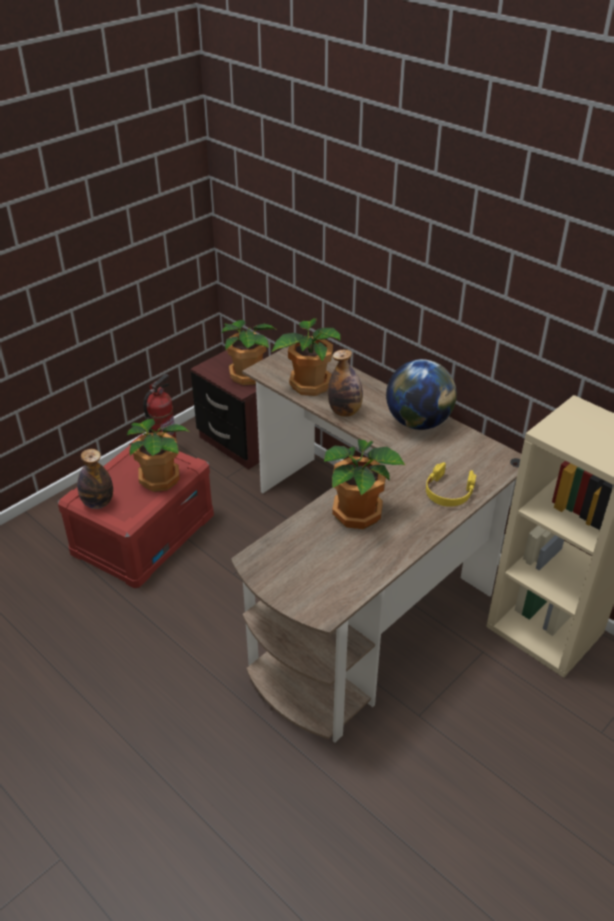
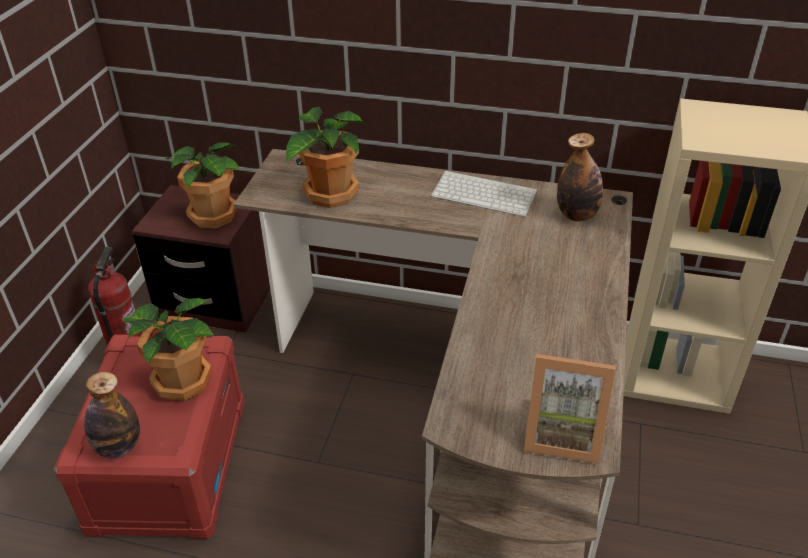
camera: 30 degrees left, 0 degrees up
(315, 595) = (562, 435): none -> picture frame
(345, 411) = (397, 209): bottle -> bottle (577, 215)
(359, 514) = (520, 317): potted plant -> none
(418, 422) = (486, 194): globe -> keyboard
(448, 492) = (585, 255): yellow headphones -> none

